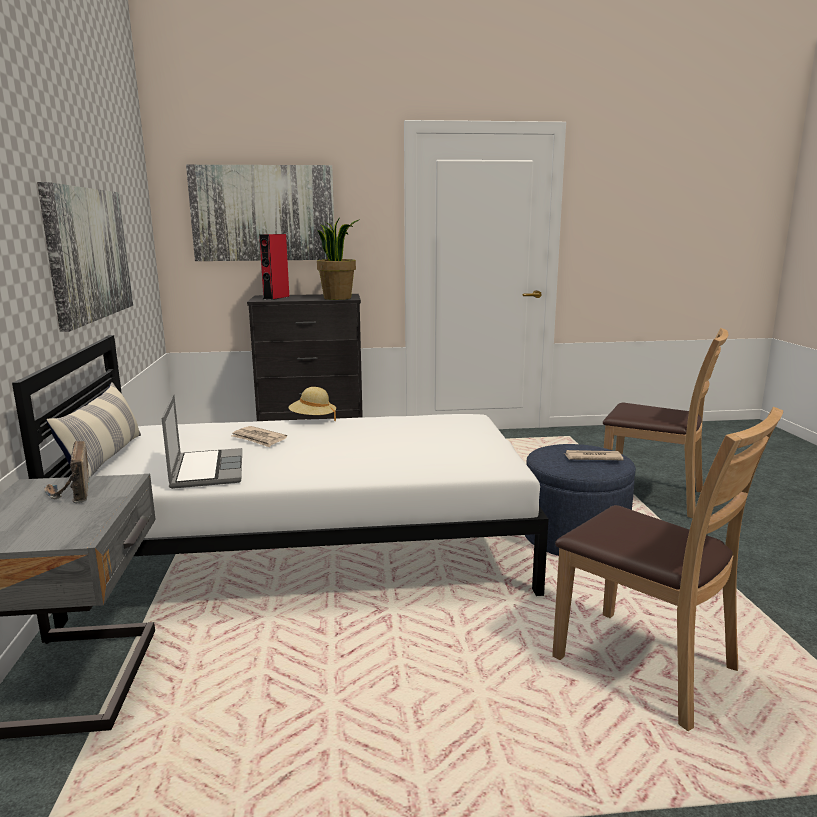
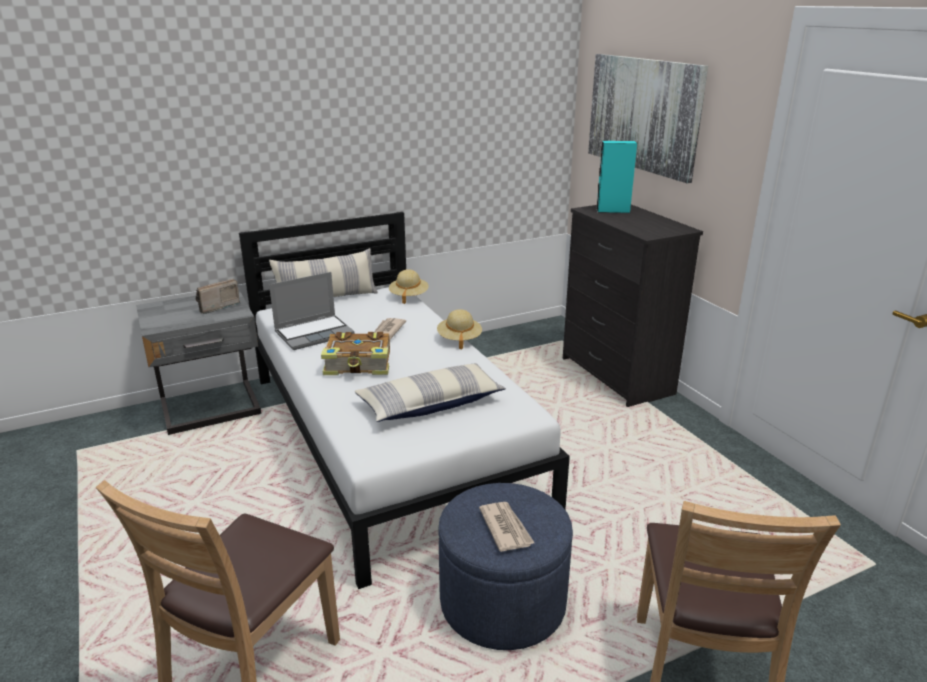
camera: 70 degrees right, 10 degrees up
(89, 254) = (403, 146): picture -> none
(180, 423) = (408, 296): none -> beige hat
(276, 297) = (613, 211): red speaker -> turquoise speaker
(320, 456) = (359, 364): none -> book
(338, 298) = (644, 230): potted plant -> none
(429, 441) = (430, 404): none -> pillow

